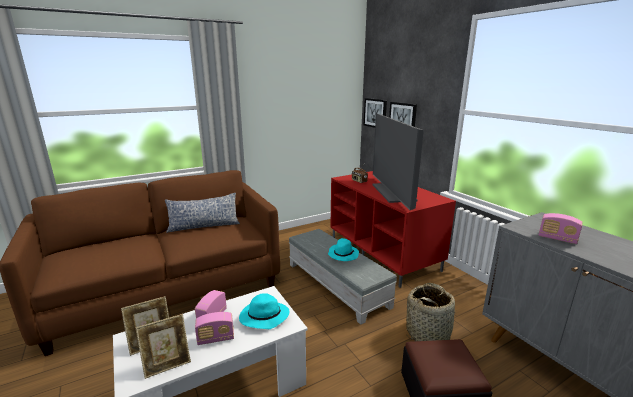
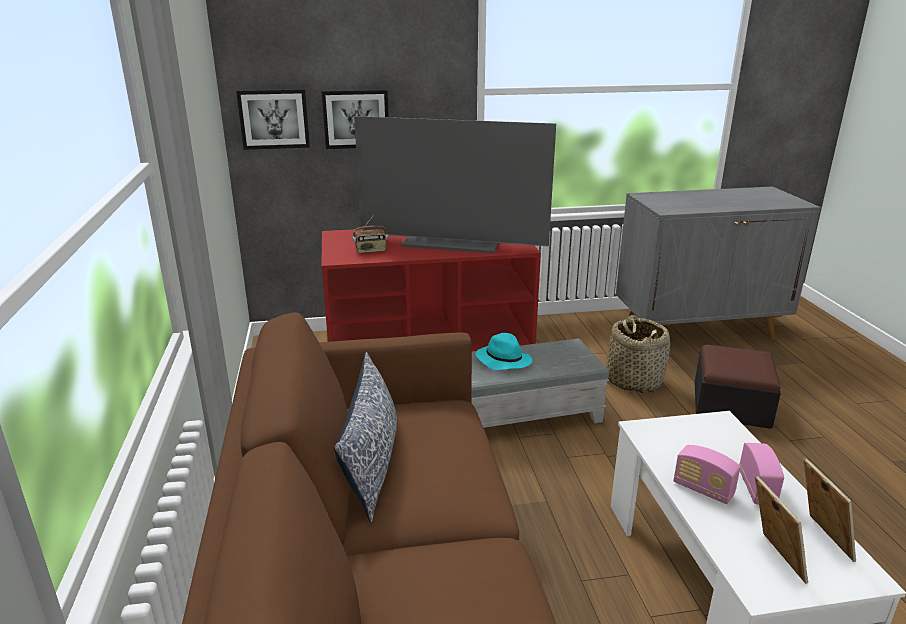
camera: 70 degrees left, 5 degrees up
(263, 317) = (705, 441): turquoise hat -> none
(557, 239) = (698, 206): radio -> none

